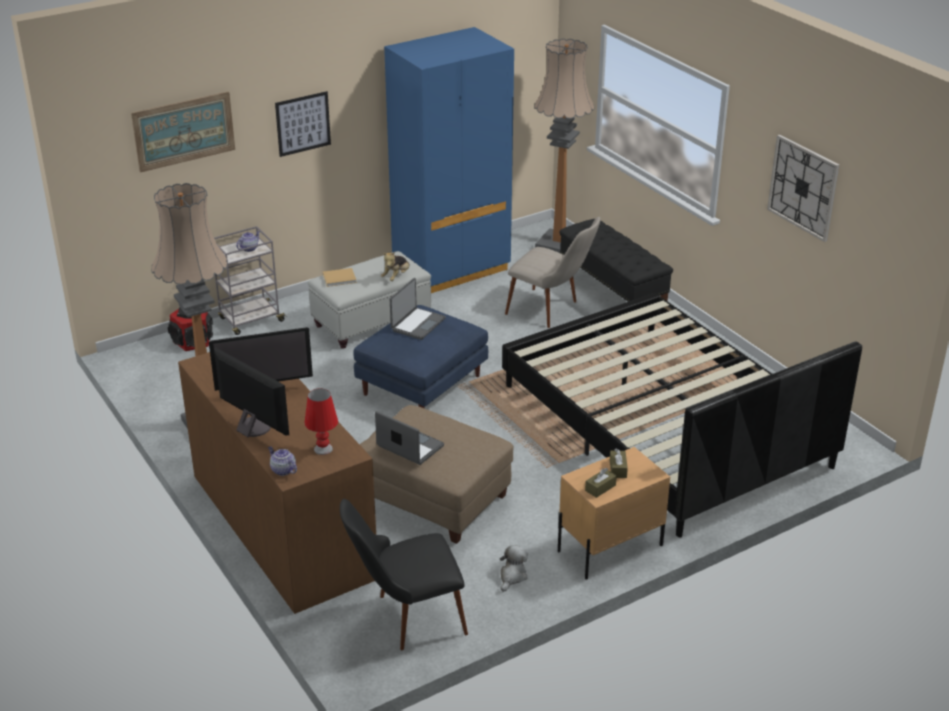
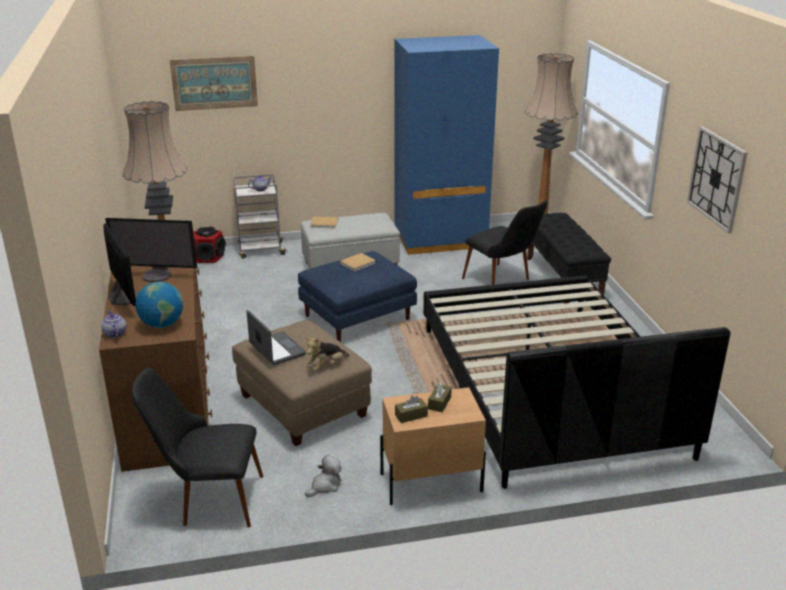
camera: 20 degrees right, 5 degrees down
(303, 123) = (319, 94): picture -> none
(323, 449) = (162, 324): red table lamp -> globe
(396, 276) = (369, 229): plush toy -> plush toy (326, 366)
(417, 324) = (358, 263): laptop -> beige book
(552, 311) = (503, 283): beige chair -> black chair

